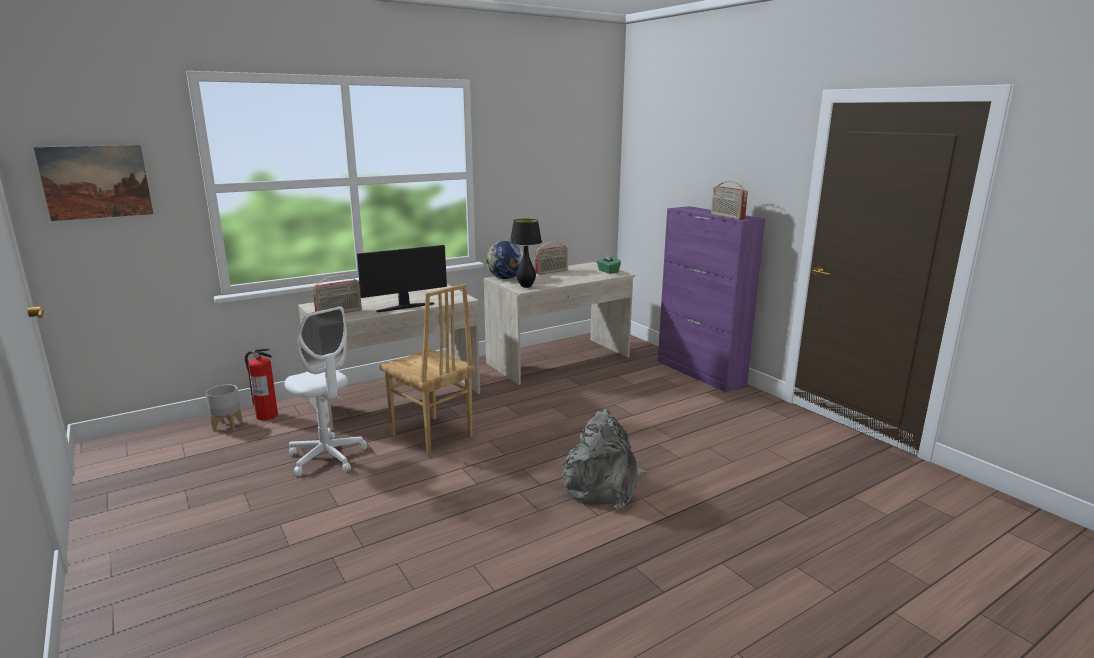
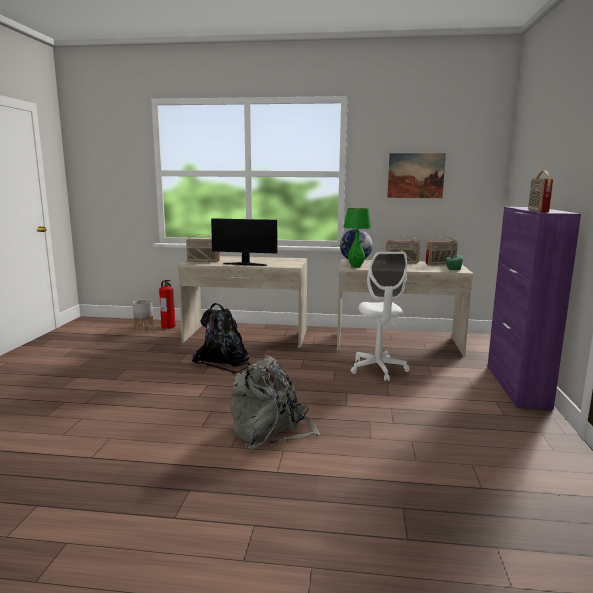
camera: 40 degrees right, 5 degrees down
(96, 182) = (102, 165): picture -> picture (415, 175)
(327, 457) = (154, 354): white office chair -> white office chair (378, 369)
(431, 436) = (224, 362): brown chair -> black backpack
(526, 286) = (355, 266): black table lamp -> green table lamp
(585, 267) = (441, 263): none -> radio

